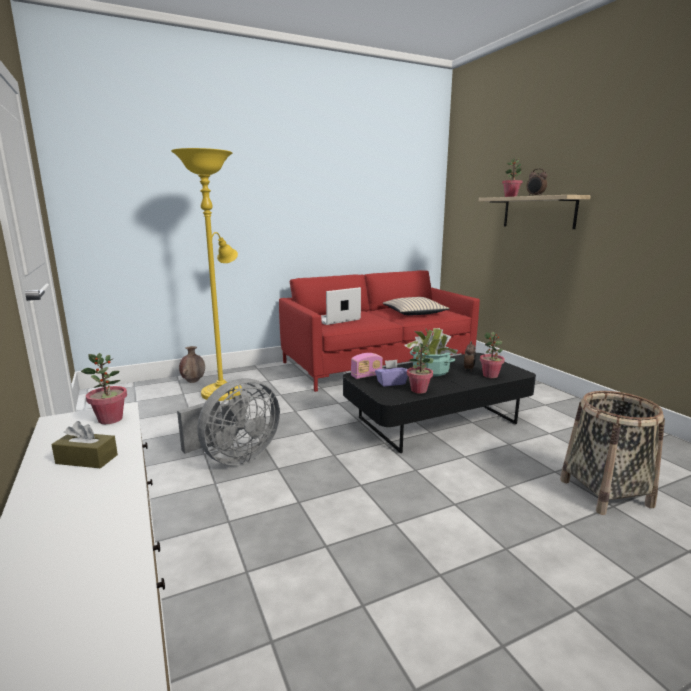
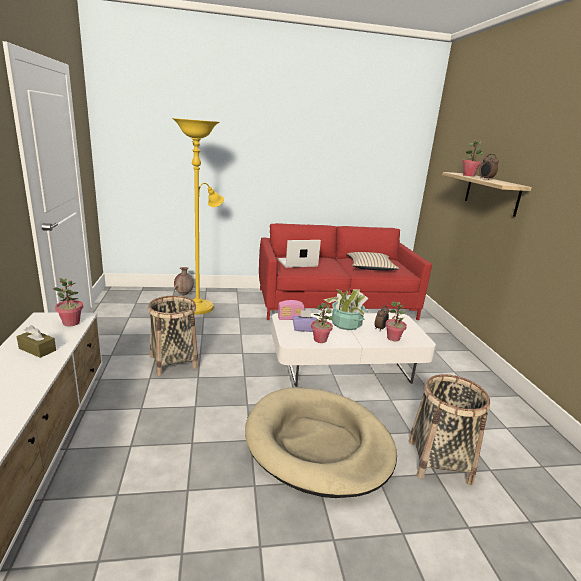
camera: 15 degrees right, 5 degrees up
(234, 457) = (174, 362): grey fan -> basket
(436, 421) = (345, 366): black coffee table -> white coffee table
(473, 507) = (318, 444): none -> beige dog bed

